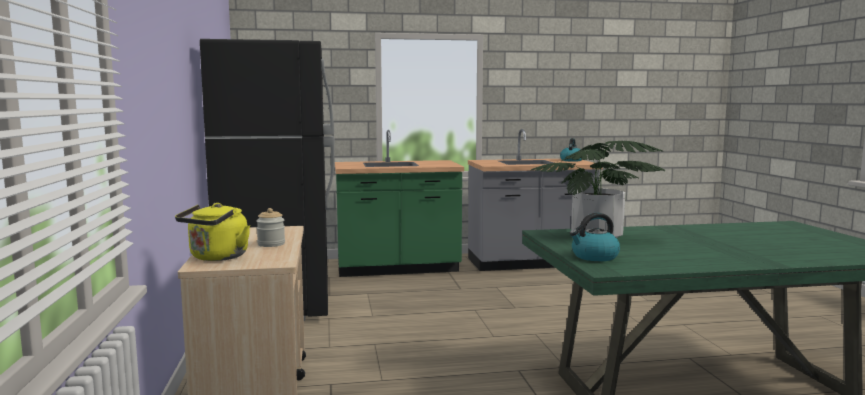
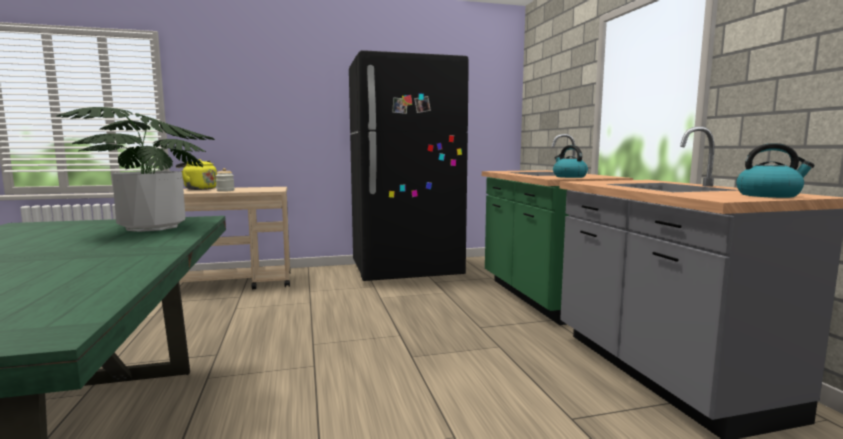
camera: 85 degrees right, 0 degrees up
(594, 257) = (71, 224): kettle -> kettle (569, 177)

